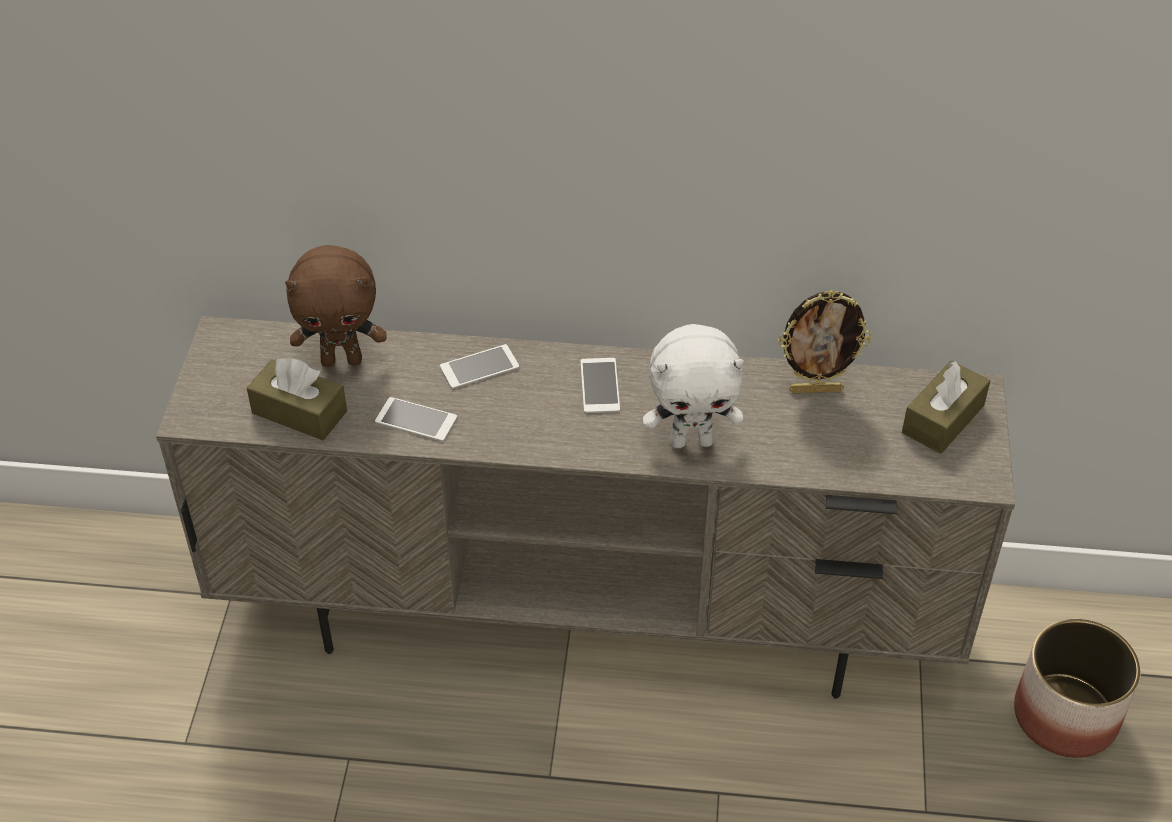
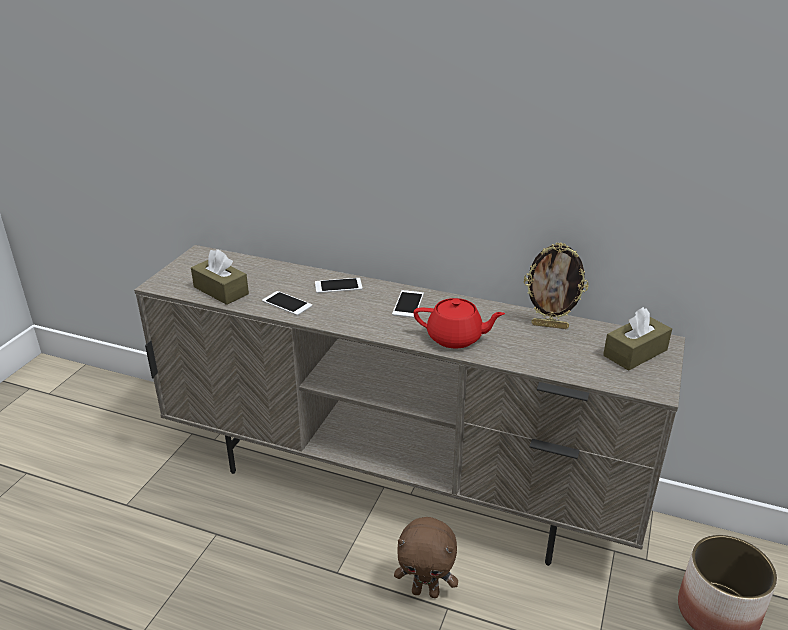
camera: 15 degrees right, 15 degrees down
(342, 359) = (260, 272): brown plush toy -> brown plush toy (426, 591)
(692, 440) = (456, 338): white plush toy -> red teapot

